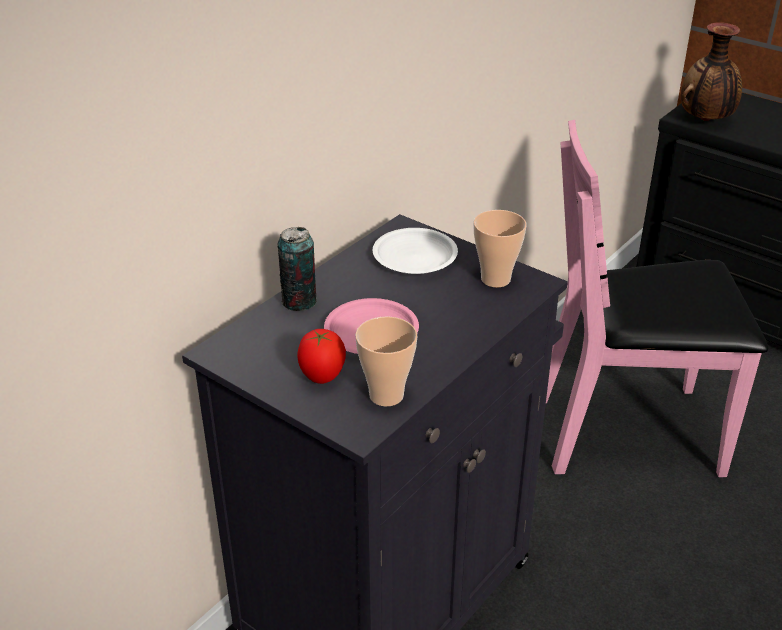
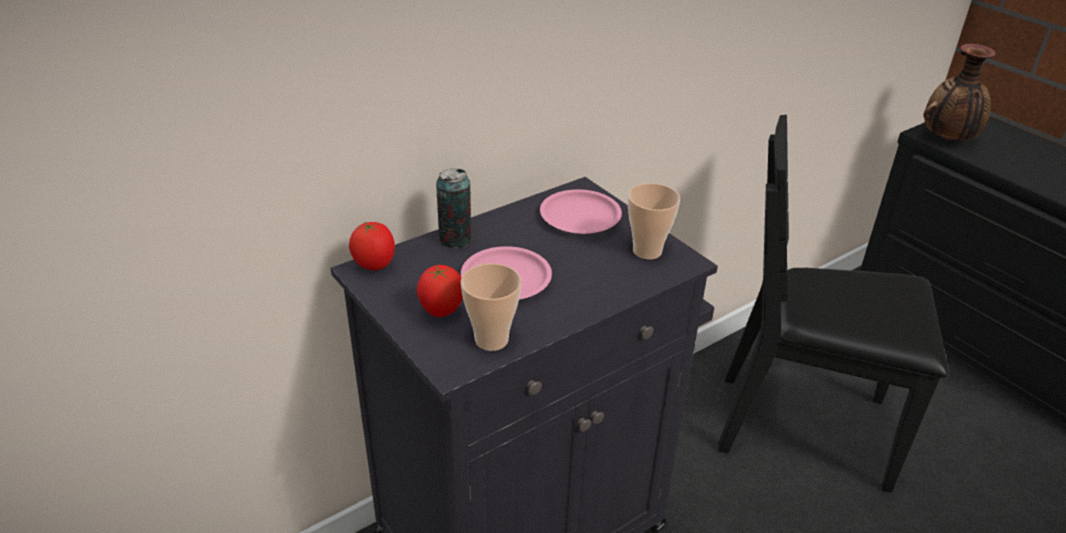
camera: 15 degrees right, 0 degrees up
(229, 345) = (374, 266): none -> tomato
(415, 256) = (581, 217): white plate -> pink plate
(629, 433) = (805, 428): pink chair -> black chair

